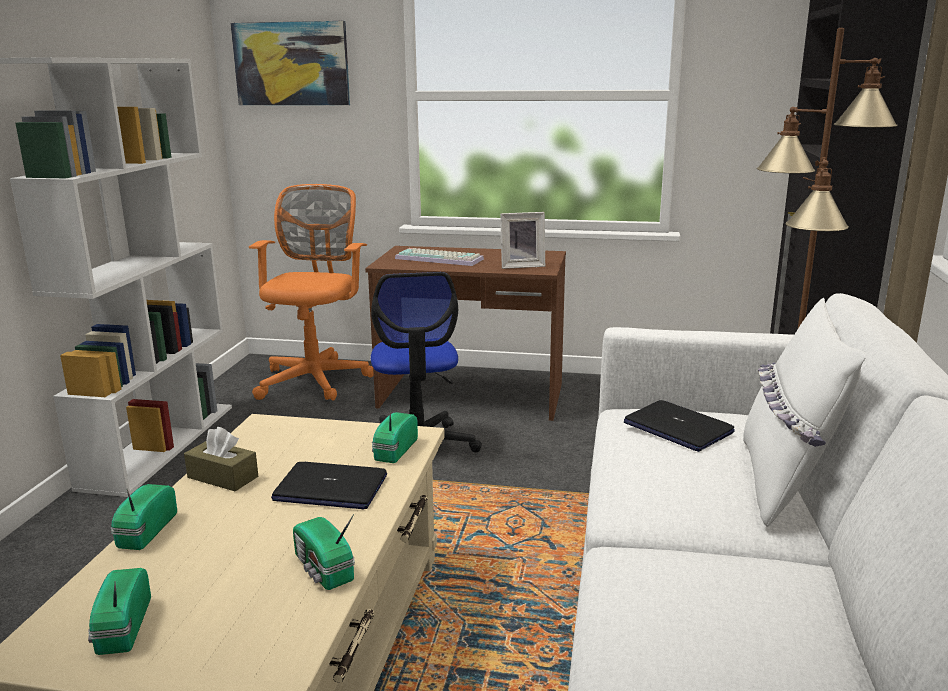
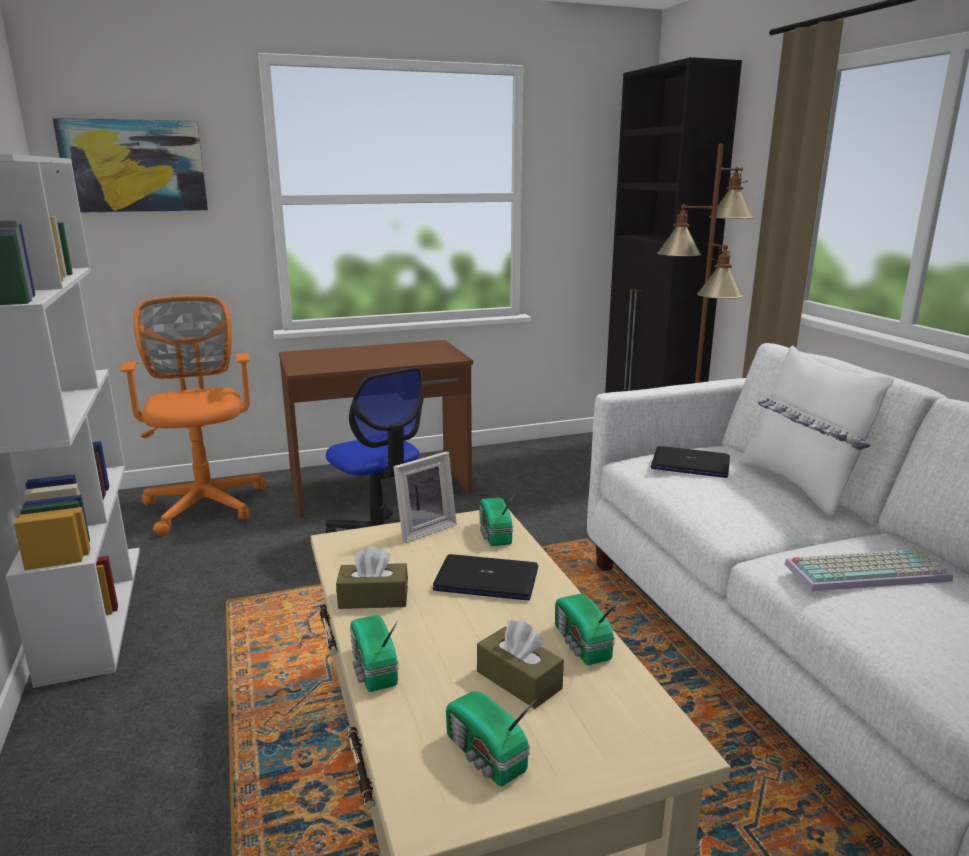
camera: 30 degrees left, 0 degrees up
(230, 580) = (519, 680): none -> brown tissue box
(323, 570) = (581, 644): radio -> radio turned 45 degrees clockwise
(330, 488) = (487, 579): laptop -> laptop turned 150 degrees counterclockwise
(440, 258) = (347, 358): keyboard -> keyboard (866, 571)
(521, 265) = (430, 356): picture frame -> picture frame (423, 529)

